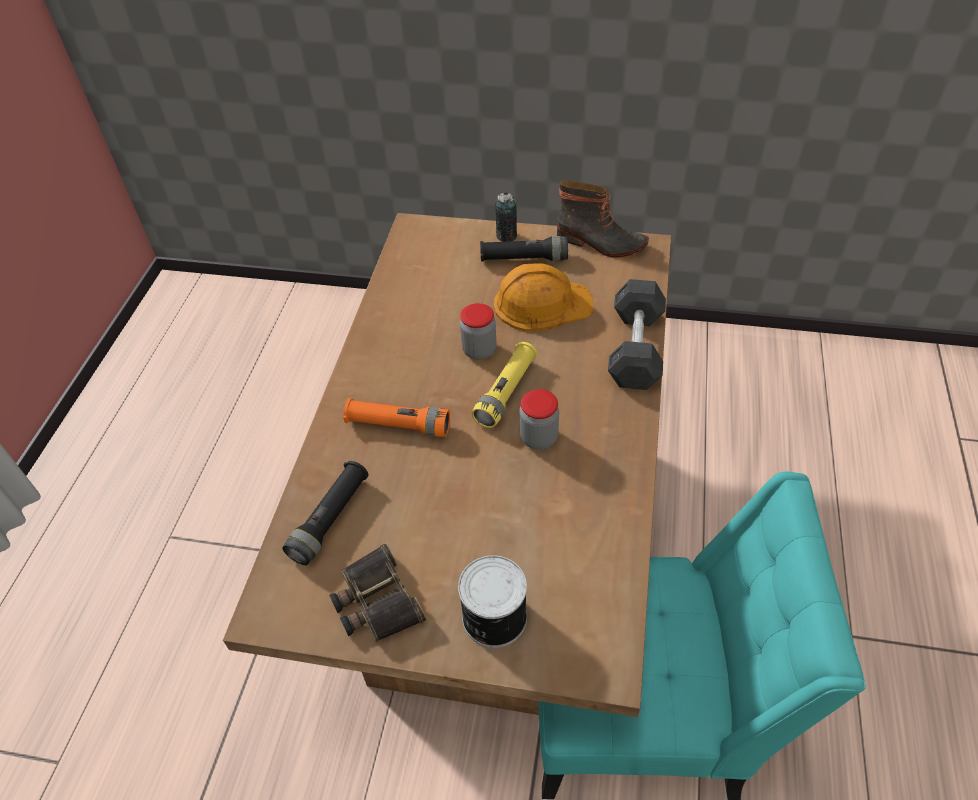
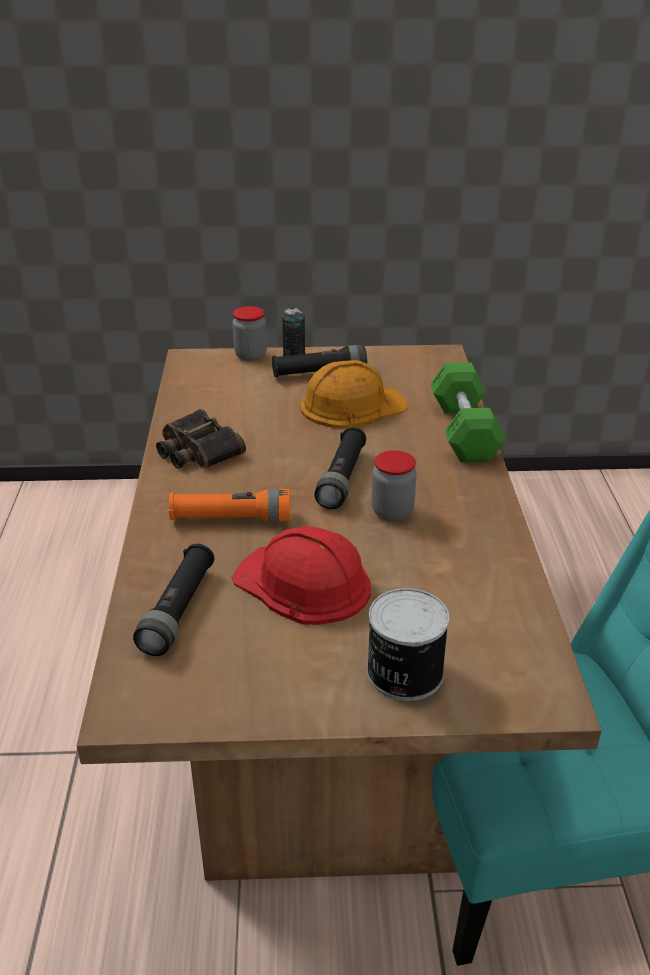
camera: 15 degrees left, 15 degrees down
(375, 601) = (259, 678): binoculars -> binoculars (197, 450)
(439, 507) = (303, 583): none -> red hard hat
(479, 350) = (299, 448): jar -> jar (250, 355)
(506, 392) = (342, 479): yellow flashlight -> black flashlight
(600, 243) = (394, 355): boot -> none
(635, 349) = (464, 431): grey dumbbell -> green dumbbell

